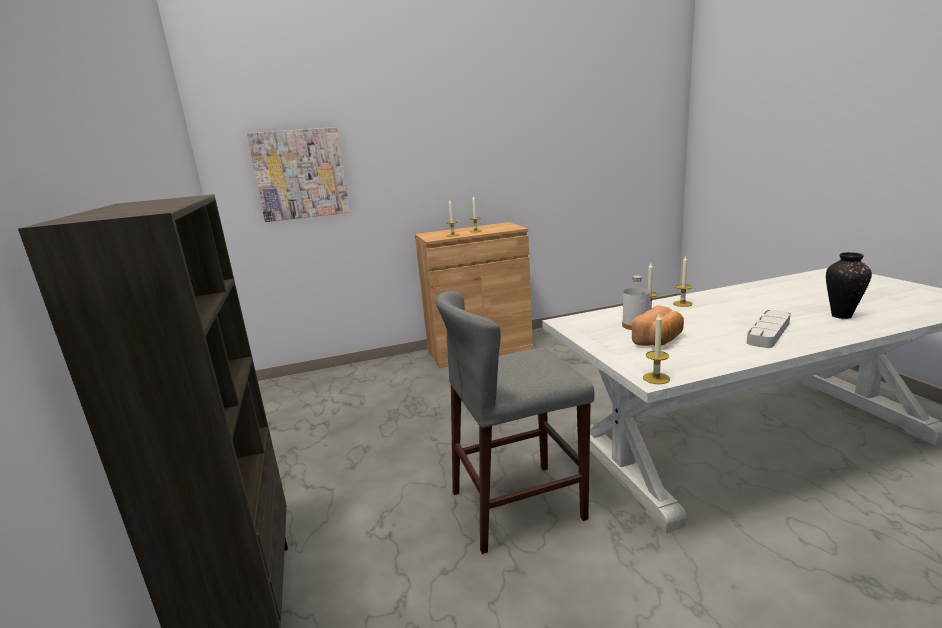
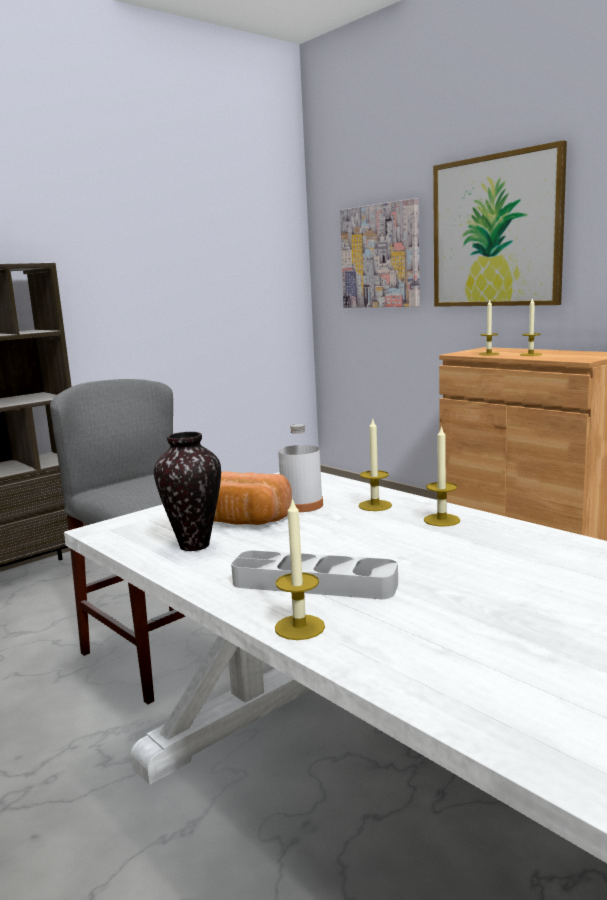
camera: 65 degrees right, 5 degrees down
(410, 154) = (496, 231): none -> picture
(656, 378) = (103, 531): candle -> candle (299, 627)
(841, 316) = (484, 651): vase -> vase (196, 545)

